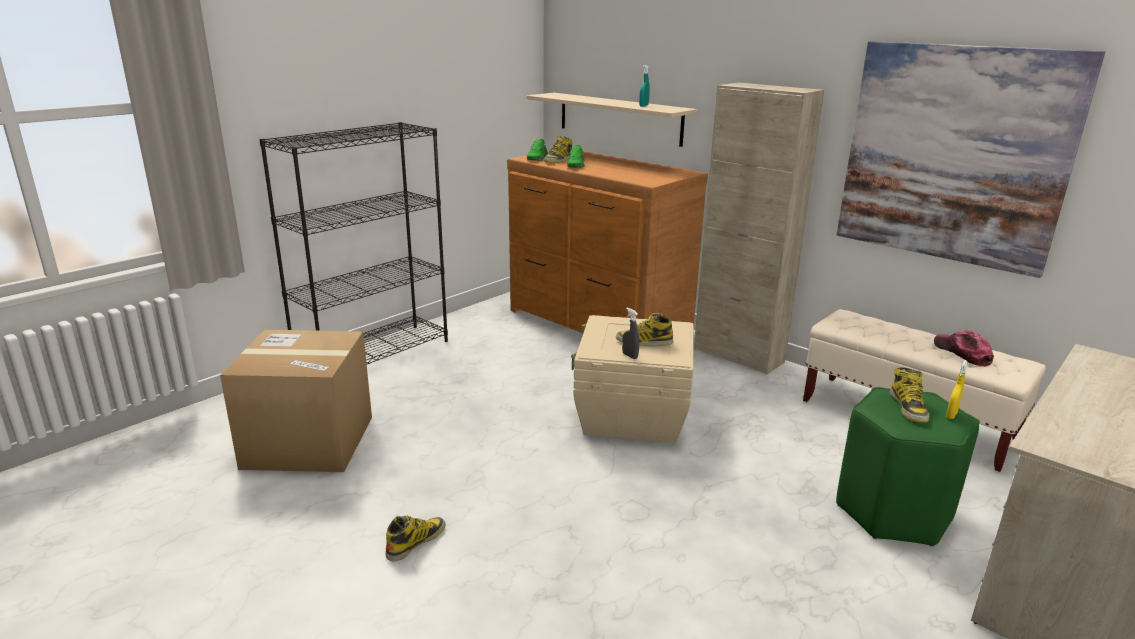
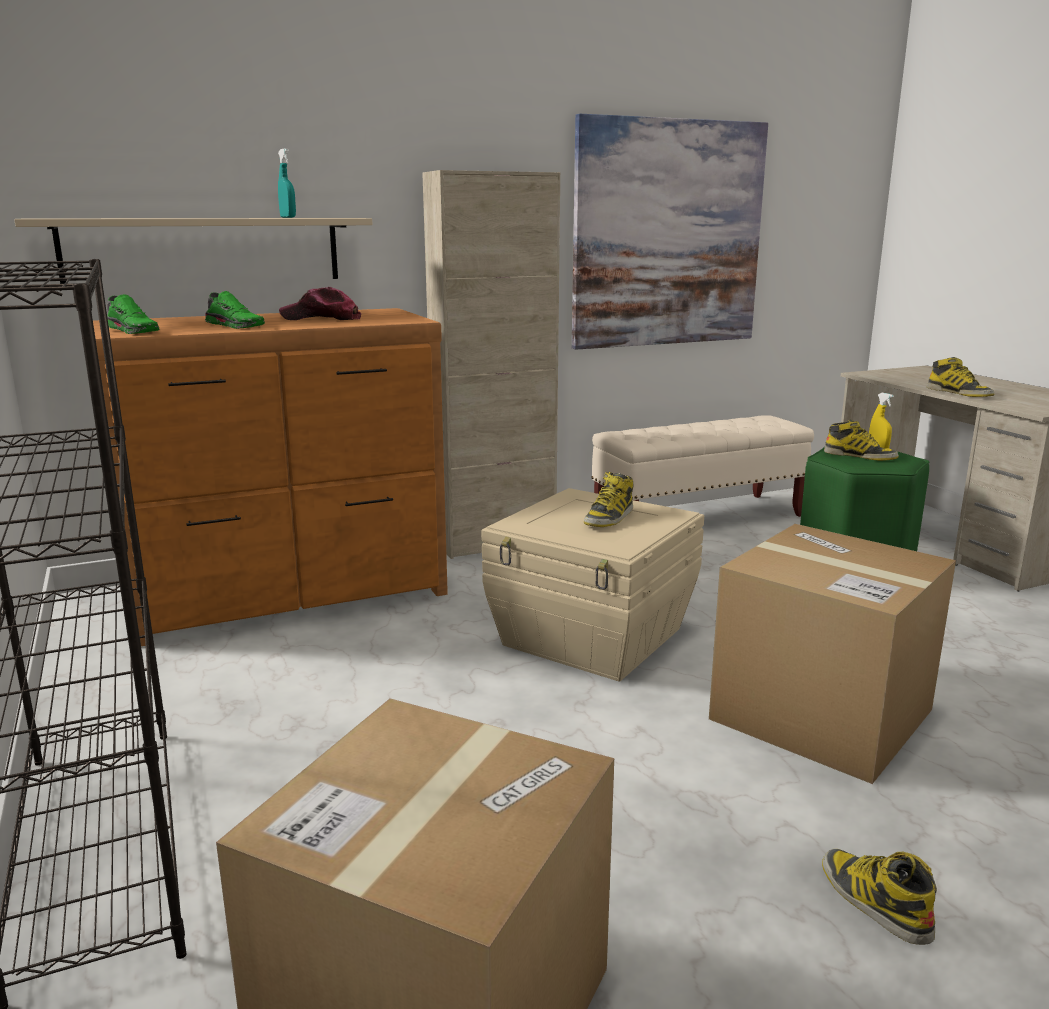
camera: 65 degrees left, 5 degrees down
(558, 160) = (176, 327): boot -> boot (959, 393)
(601, 511) = (821, 714): none -> cardboard box
(630, 356) = (648, 532): grey spray bottle -> none
(962, 353) = (738, 425): cap -> cap (321, 318)

